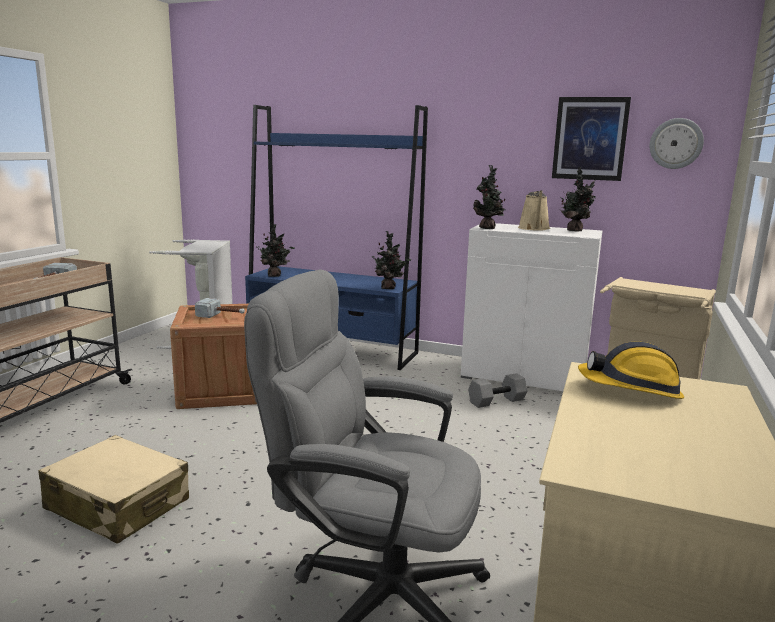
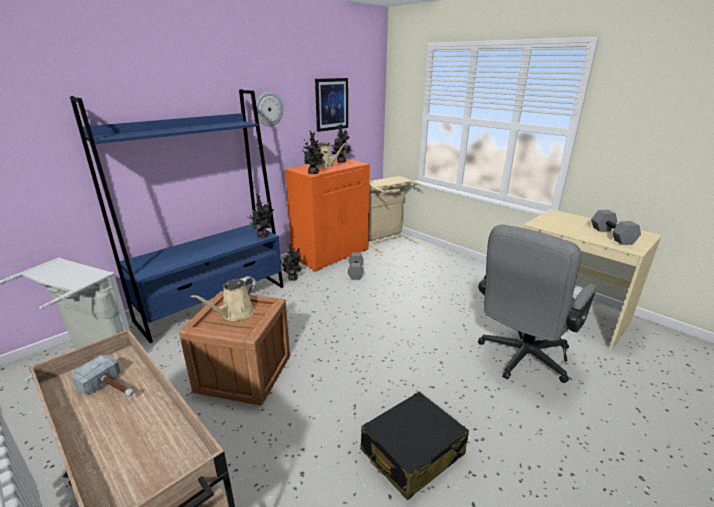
camera: 65 degrees left, 10 degrees up
(118, 505) = (412, 453): beige suitcase -> black suitcase
(221, 316) = (235, 314): hammer -> beige watering can
(275, 276) = (161, 267): potted plant -> potted plant (293, 278)
(524, 376) = (330, 254): white cabinet -> orange cabinet
(630, 389) = (557, 224): hard hat -> none
(649, 446) = (611, 235): none -> grey dumbbell
(676, 143) = (365, 103): wall clock -> wall clock (268, 109)

